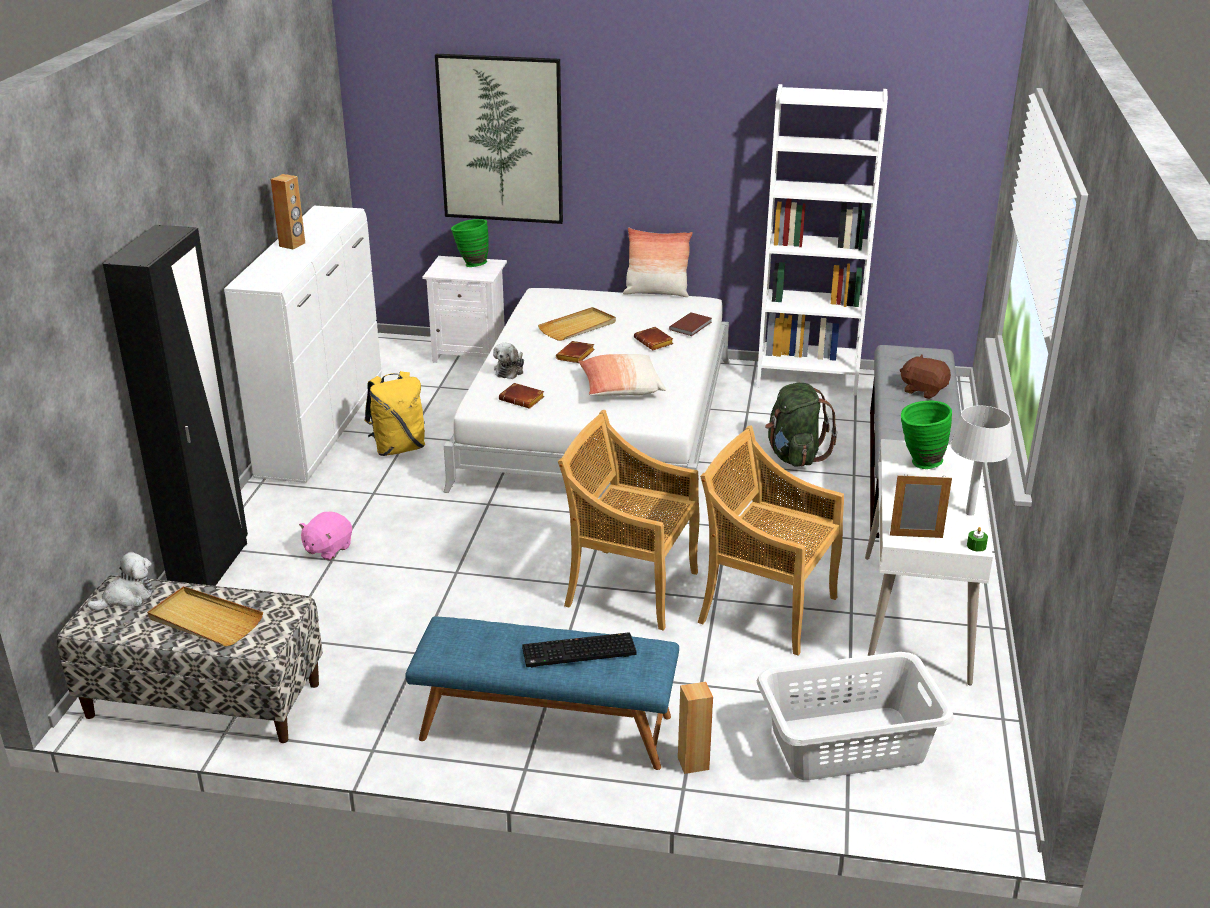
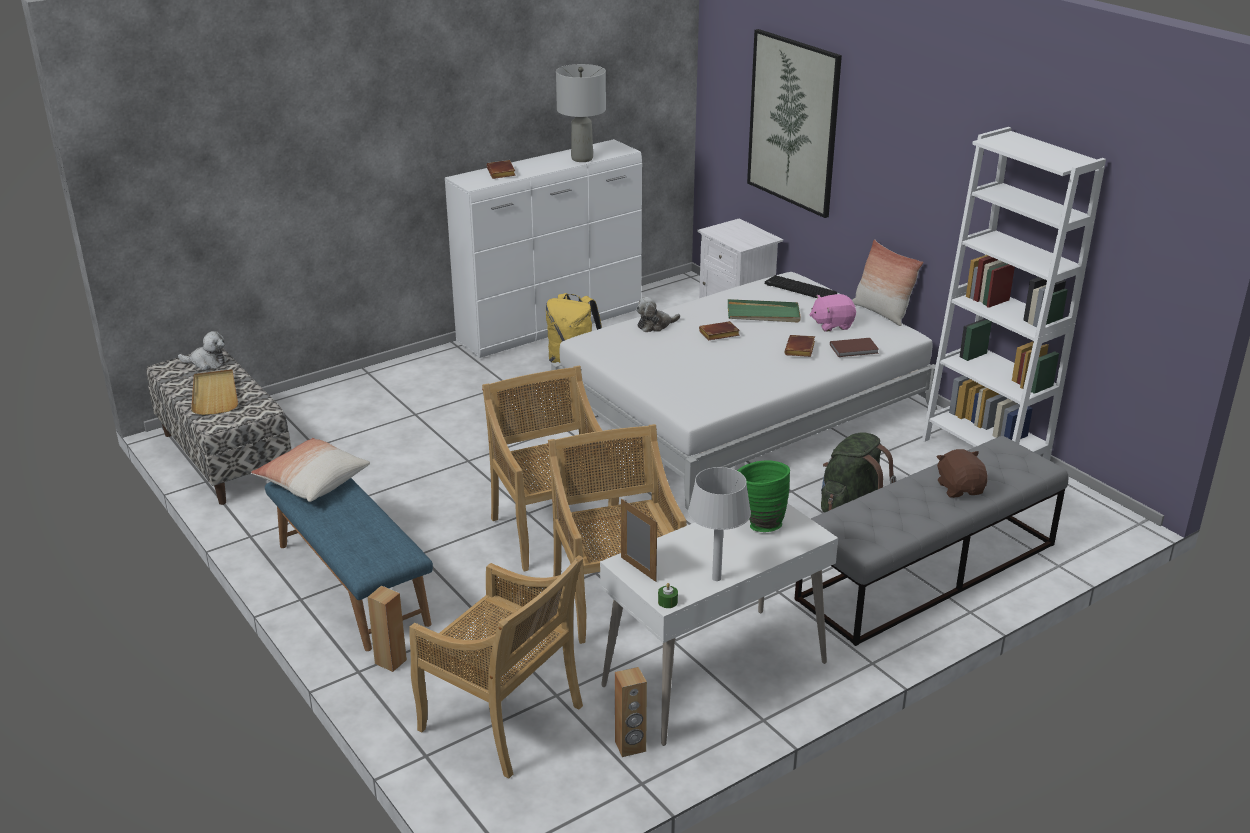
camera: 45 degrees right, 0 degrees up
(211, 568) = (347, 385): black wardrobe -> none
(292, 245) = (542, 162): brown speaker -> brown speaker (630, 747)
(324, 230) = (581, 159): none -> grey table lamp
(327, 549) = (423, 406): pink plush toy -> pink plush toy (832, 325)
(471, 264) = (749, 233): green vase -> none
(523, 399) = (624, 349): brown book -> brown book (502, 173)
(578, 327) = (763, 314): beige tray -> green tray
(578, 653) = (357, 527): keyboard -> keyboard (799, 289)
(620, 388) = (707, 372): pillow -> pillow (312, 482)
(849, 744) = (503, 720): grey laundry basket -> beige chair

